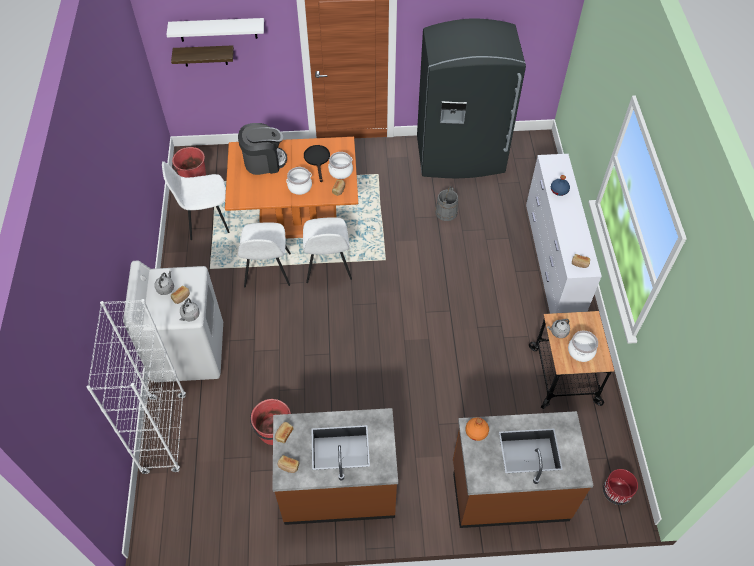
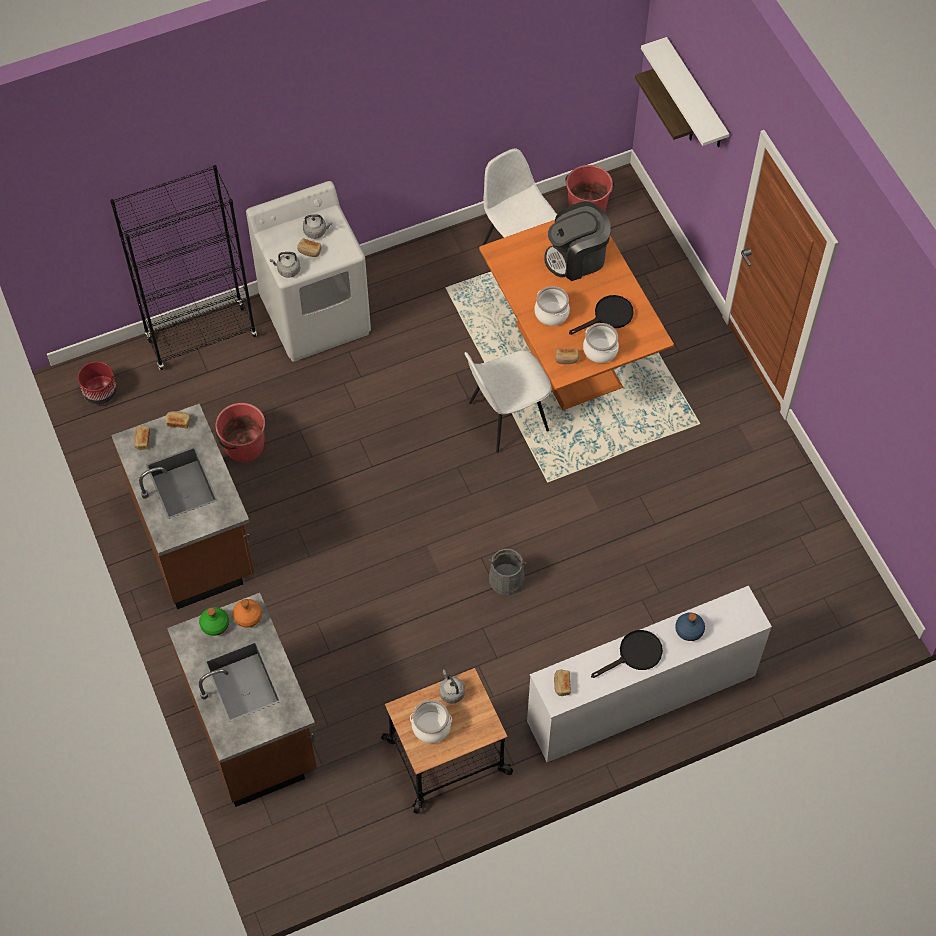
camera: 70 degrees right, 5 degrees up
(164, 433) = (202, 337): white bookcase -> black bookcase
(264, 161) = (576, 258): coffee machine -> coffee machine turned 105 degrees clockwise
(267, 271) = (468, 352): white chair -> none
(446, 212) = (668, 533): grey bucket -> grey bucket (506, 579)
(460, 156) = (790, 521): grey fridge -> none
(476, 456) = (214, 624): none -> green bottle
(569, 221) = (635, 655): none -> black frying pan
(616, 492) = (293, 856): red planter -> red planter (100, 392)

